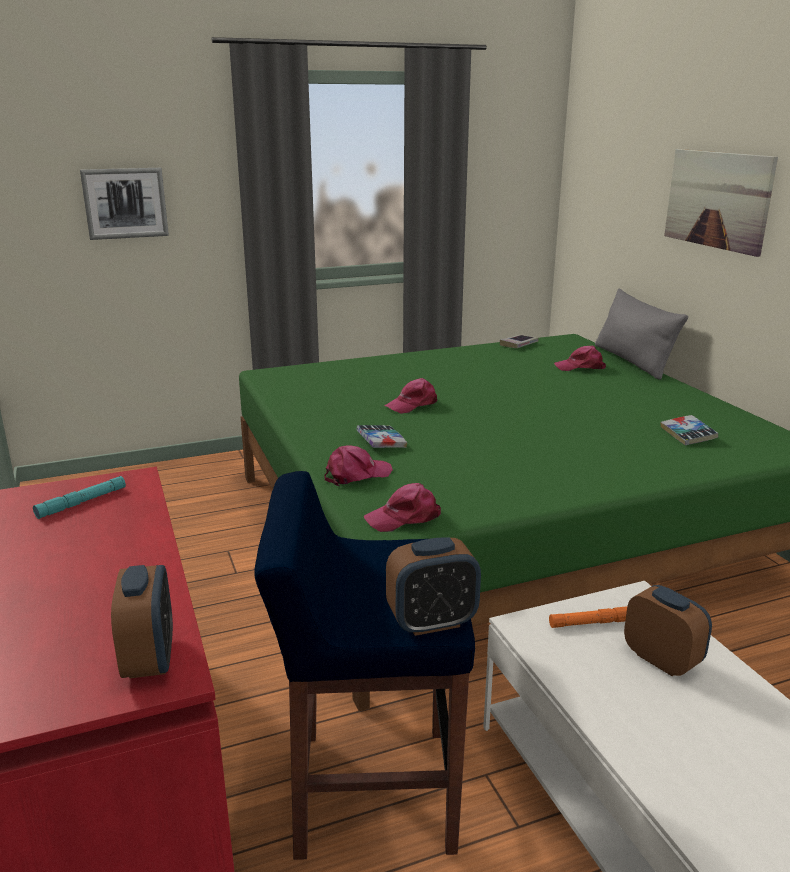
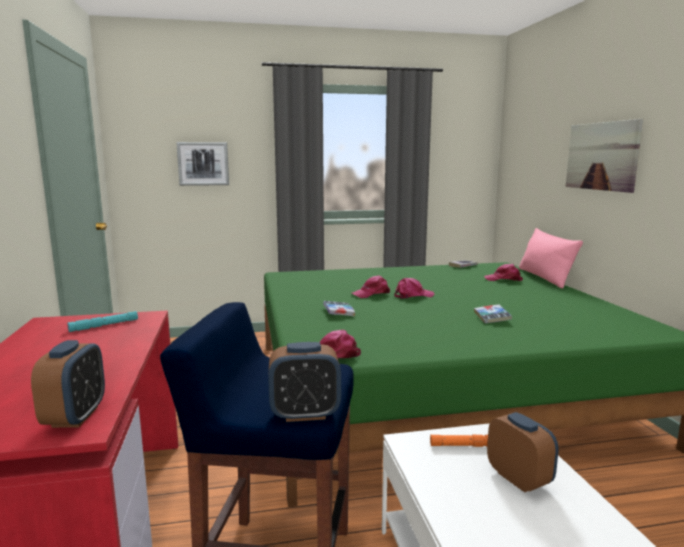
camera: 10 degrees right, 10 degrees down
(356, 474) = (311, 329): pink cap -> pink cap (413, 295)
(632, 361) = (544, 277): grey pillow -> pink pillow
(687, 435) = (574, 320): book -> book (491, 318)

